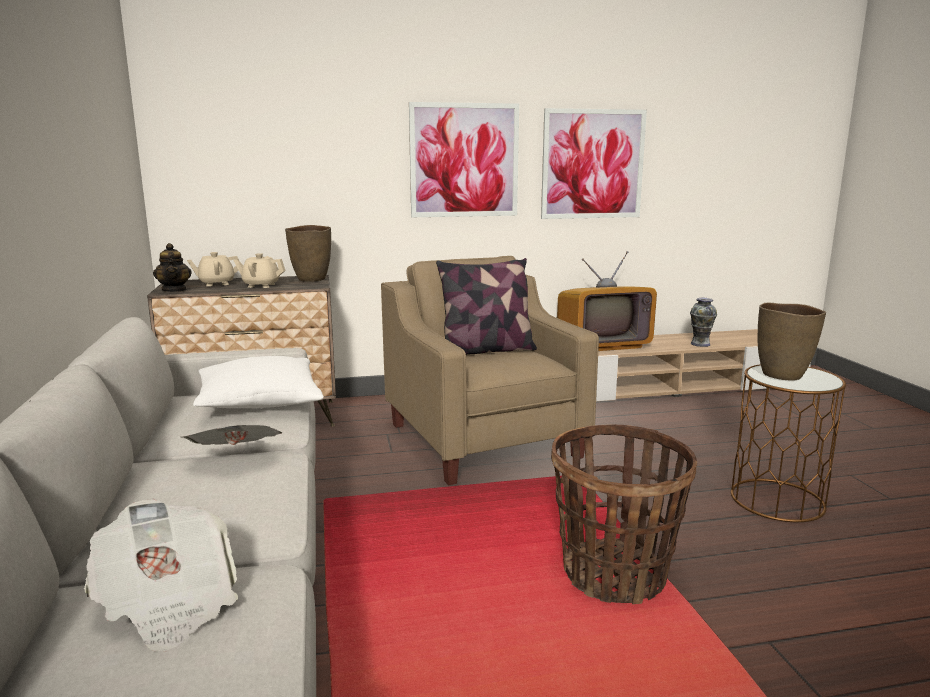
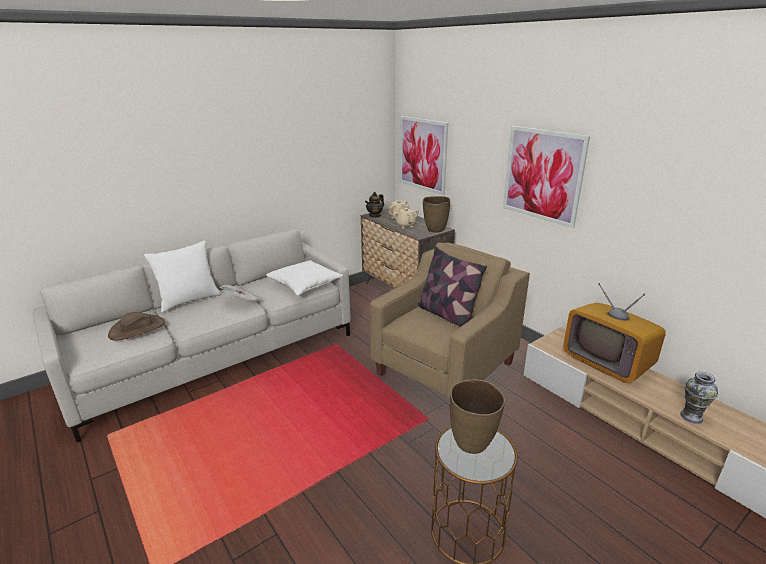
camera: 65 degrees right, 10 degrees up
(115, 517) = (189, 300): none -> white pillow
(168, 604) = (137, 329): newspaper -> brown hat
(592, 164) = (650, 202): picture -> picture (422, 154)
(615, 574) = (316, 458): basket -> none

